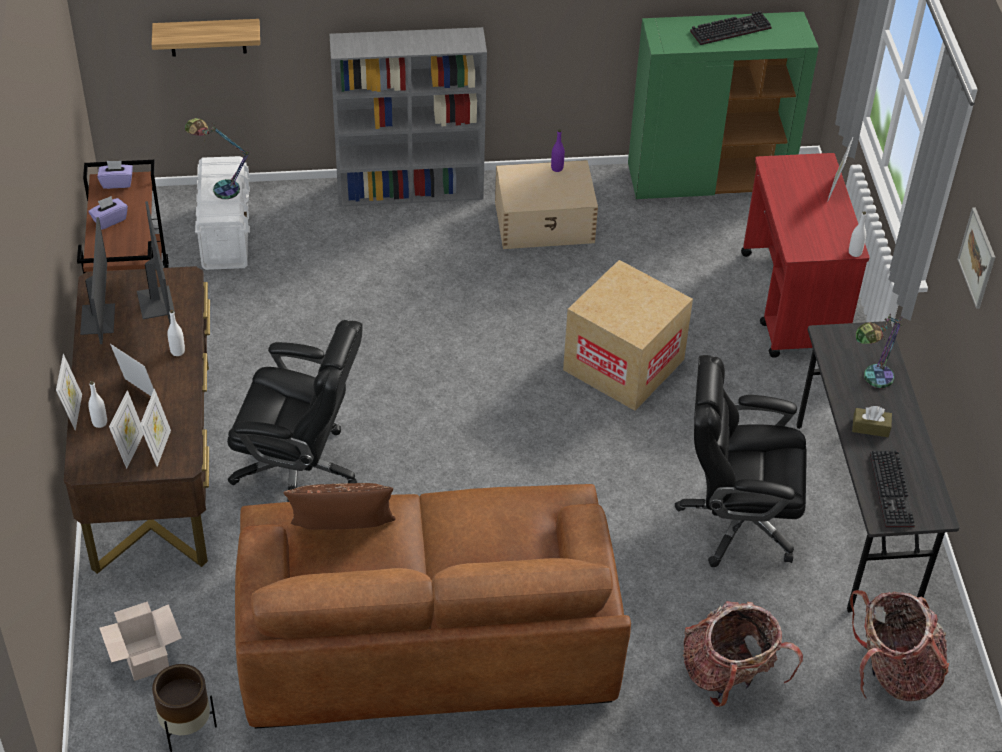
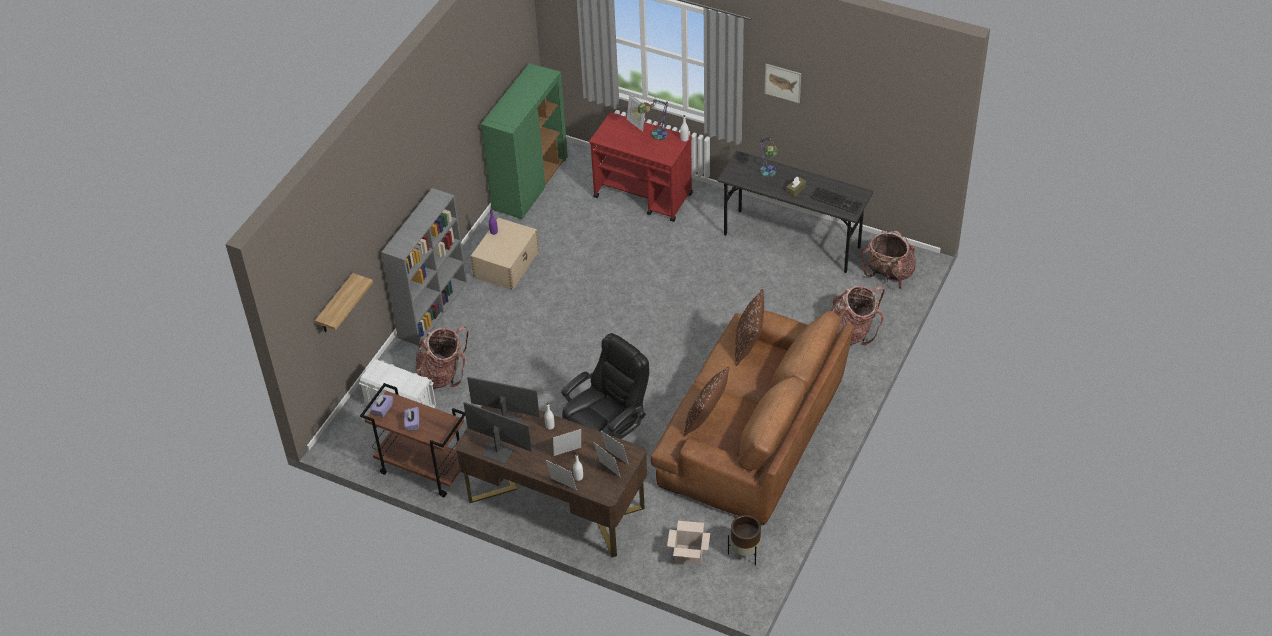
camera: 55 degrees left, 0 degrees up
(220, 187) = (394, 378): table lamp -> table lamp (655, 136)
(306, 249) = (442, 374): none -> backpack
(528, 524) = (749, 345): none -> brown pillow
(623, 365) = (634, 280): cardboard box -> none
(731, 29) = (519, 95): keyboard -> none
(737, 520) = (765, 285): black office chair -> none

